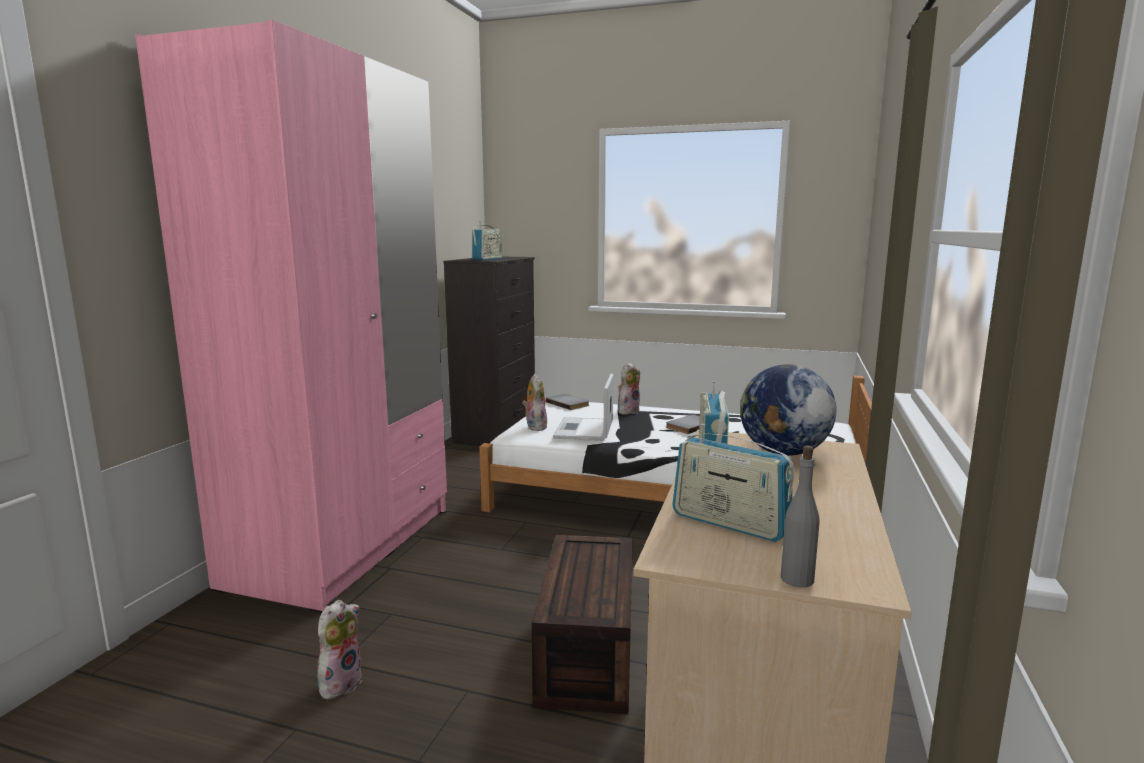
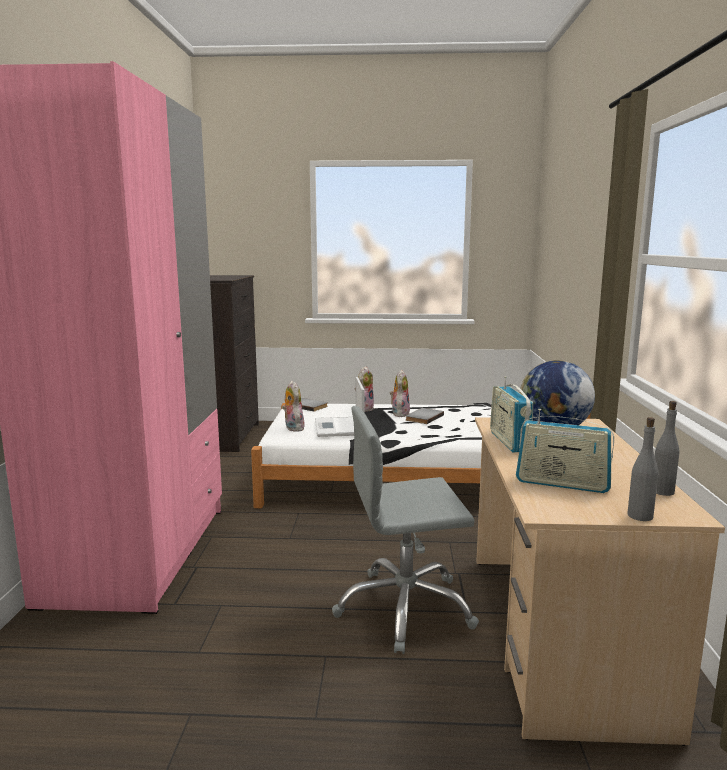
camera: 15 degrees left, 0 degrees up
(340, 682) = (208, 669): plush toy -> plush toy (399, 413)
(487, 259) = (218, 278): radio -> none
(585, 650) = (405, 609): brown storage box -> grey office chair
(860, 549) = (662, 491): none -> grey bottle

